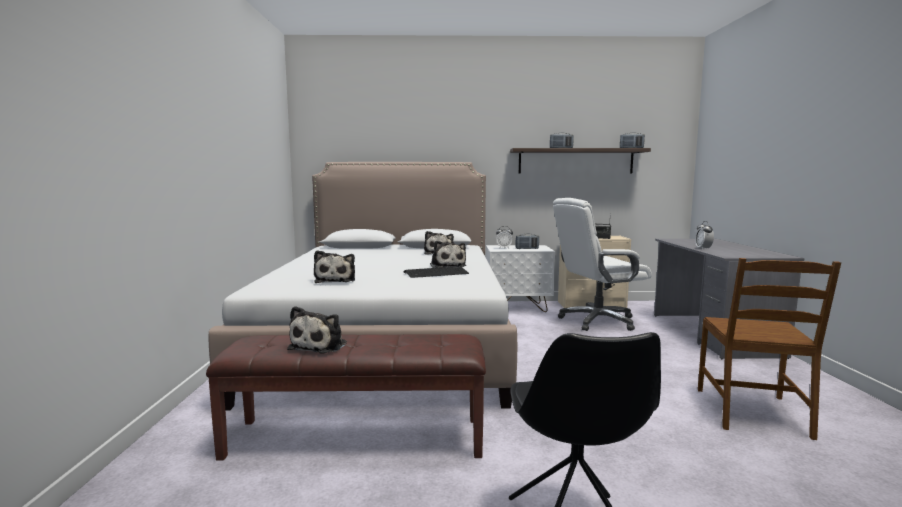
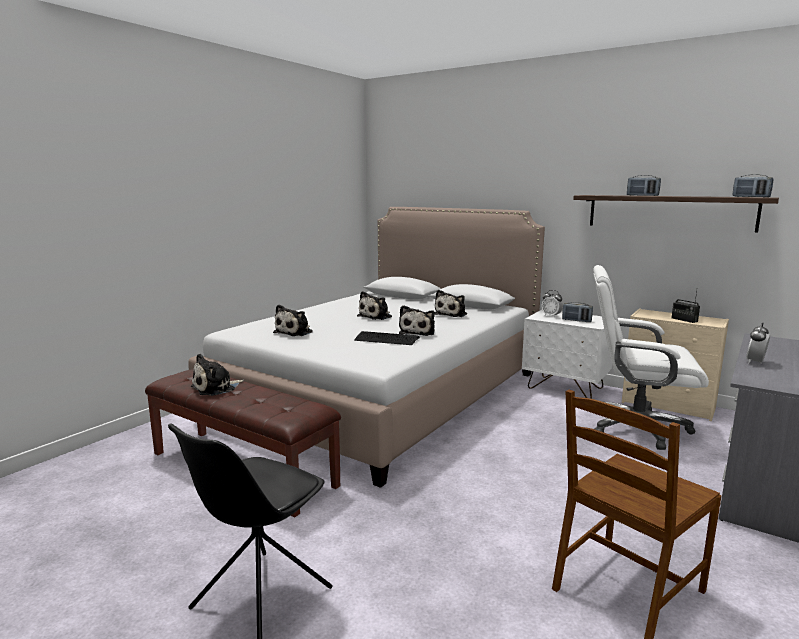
camera: 35 degrees right, 5 degrees up
(381, 261) = (376, 316): none -> plush toy

